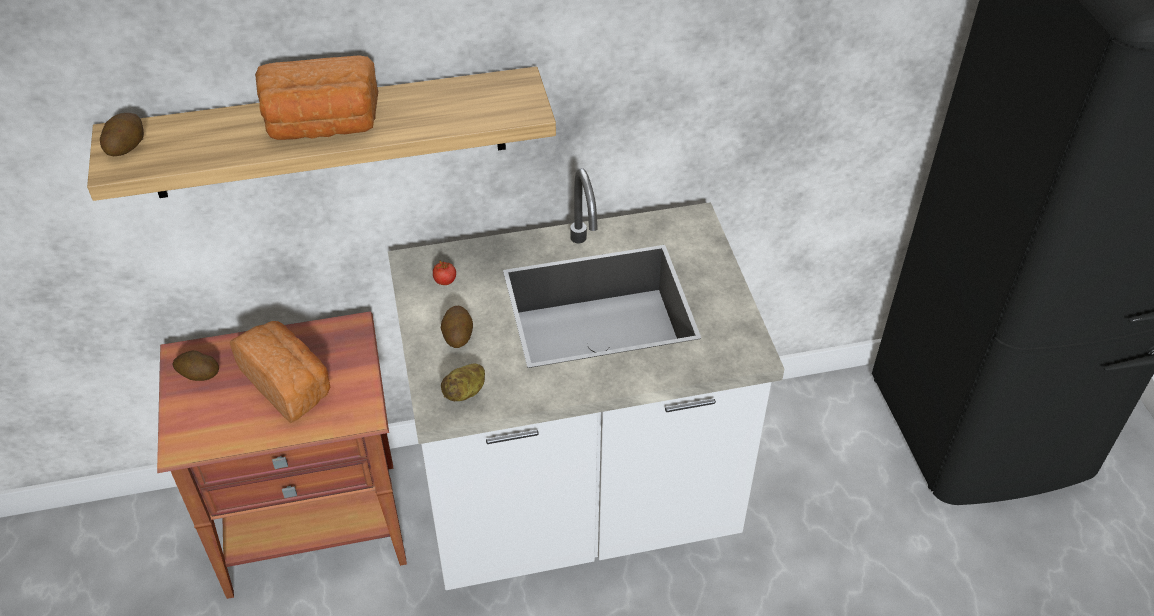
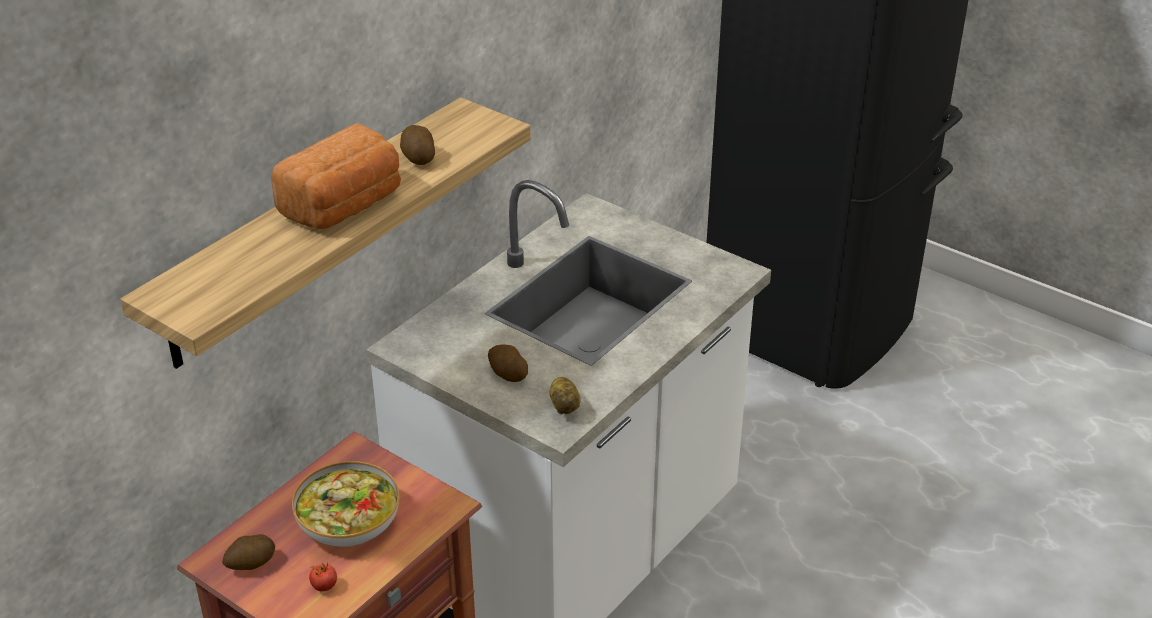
camera: 40 degrees left, 10 degrees down
(126, 146) = (183, 297): potato -> potato (418, 157)
(288, 384) = (349, 522): bread -> bowl
(445, 281) = (446, 344): tomato -> tomato (324, 586)

